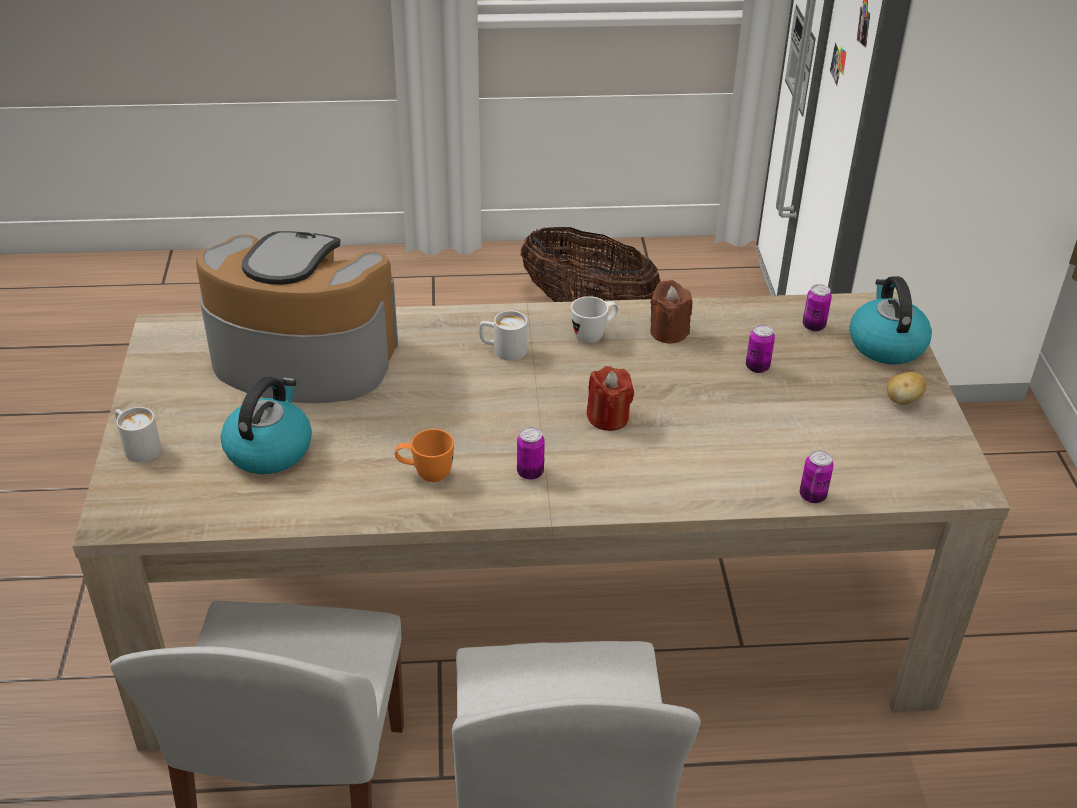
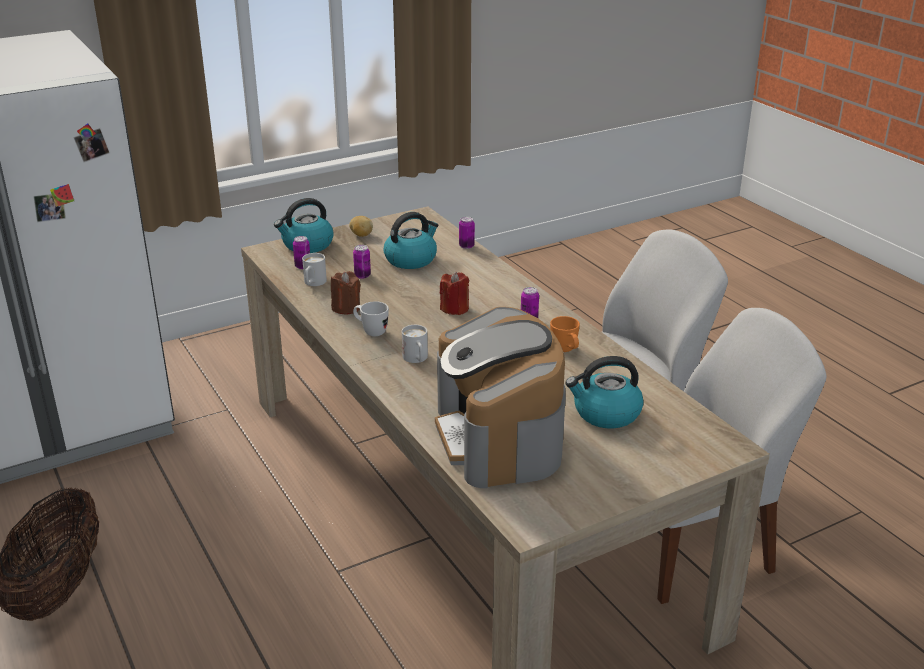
camera: 115 degrees left, 10 degrees down
(137, 446) = (664, 470): white mug -> white mug (313, 283)
(789, 424) = (411, 259): none -> kettle

